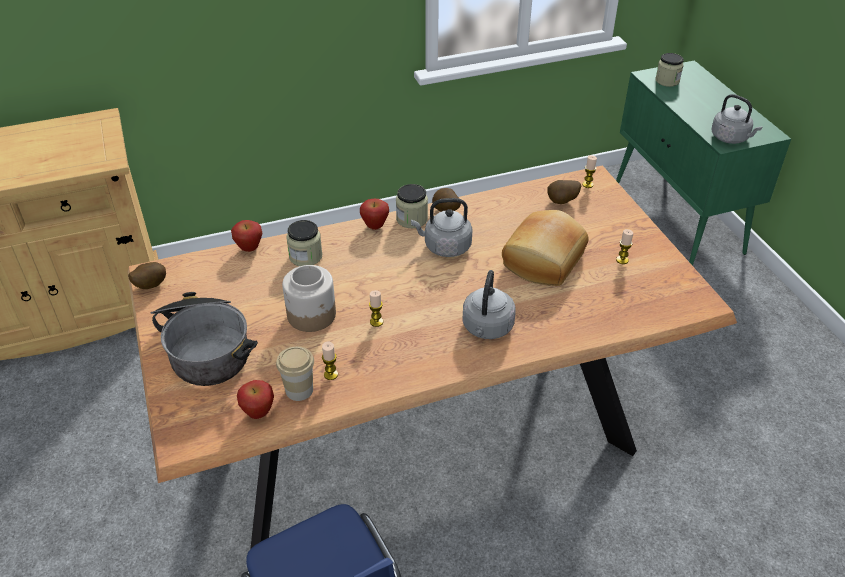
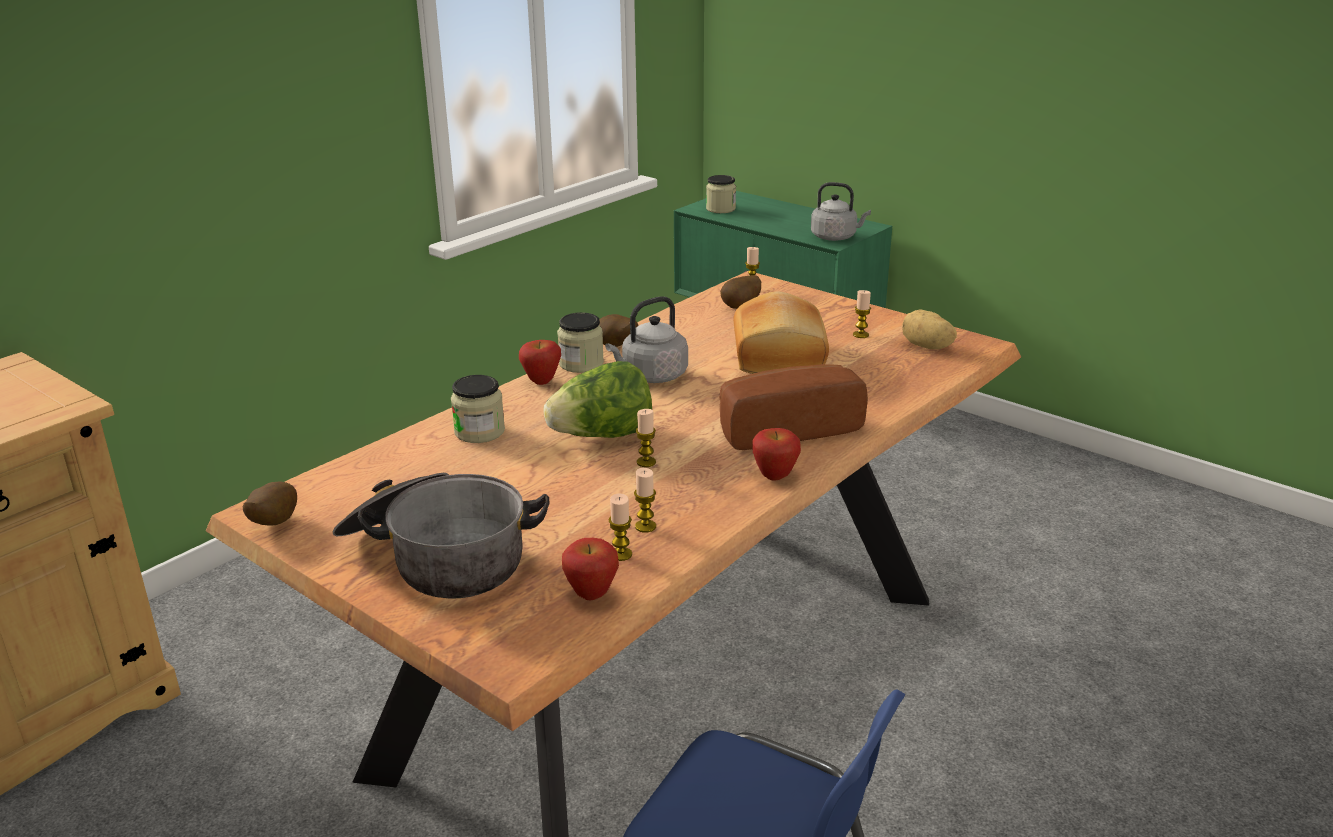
camera: 30 degrees left, 15 degrees down
(249, 249) = (389, 446): apple -> apple (775, 477)
(299, 390) = (621, 554): cup -> candle
(312, 315) = (553, 481): jar -> none
(370, 288) = (602, 436): none -> lettuce
(487, 328) = (785, 428): grey kettle -> bread
(659, 290) = (926, 347): none -> potato

